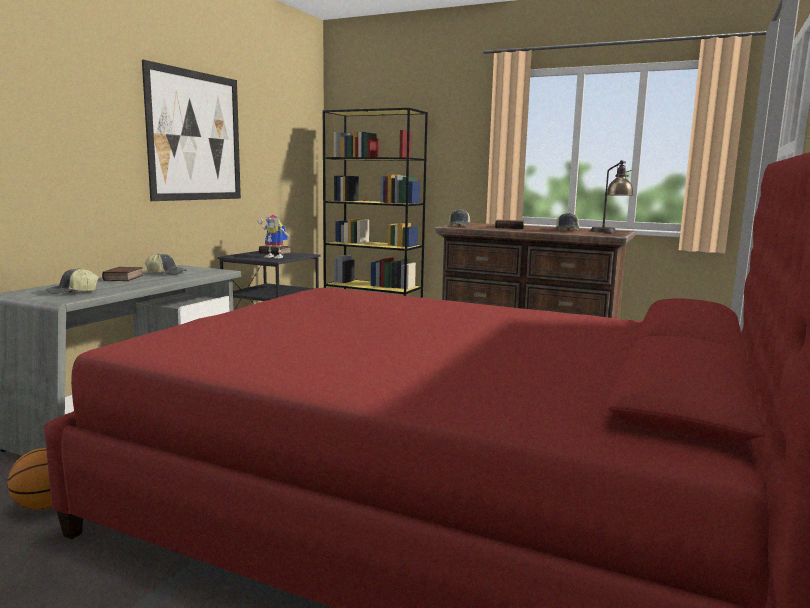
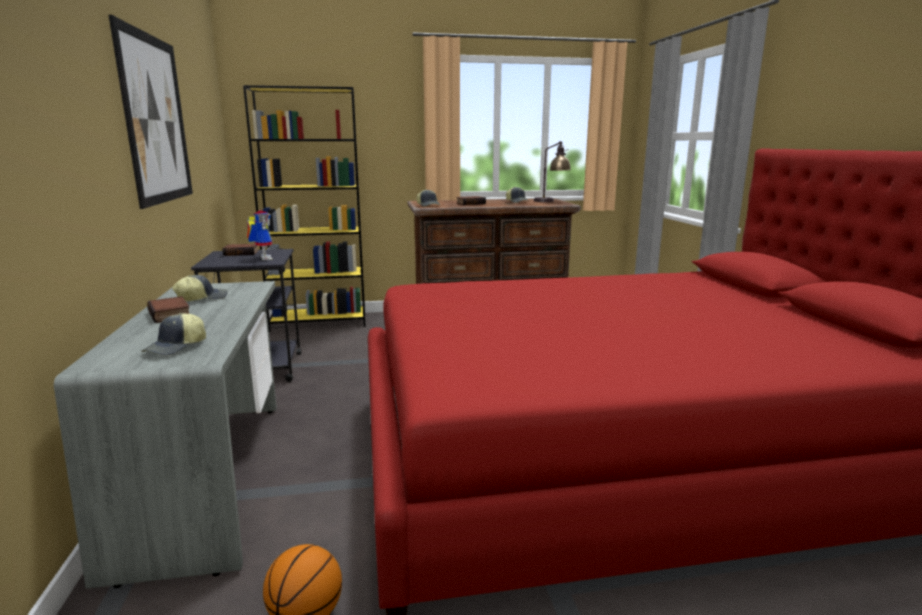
camera: 35 degrees left, 5 degrees up
(277, 257) = (262, 258): toy robot -> toy robot turned 105 degrees counterclockwise

